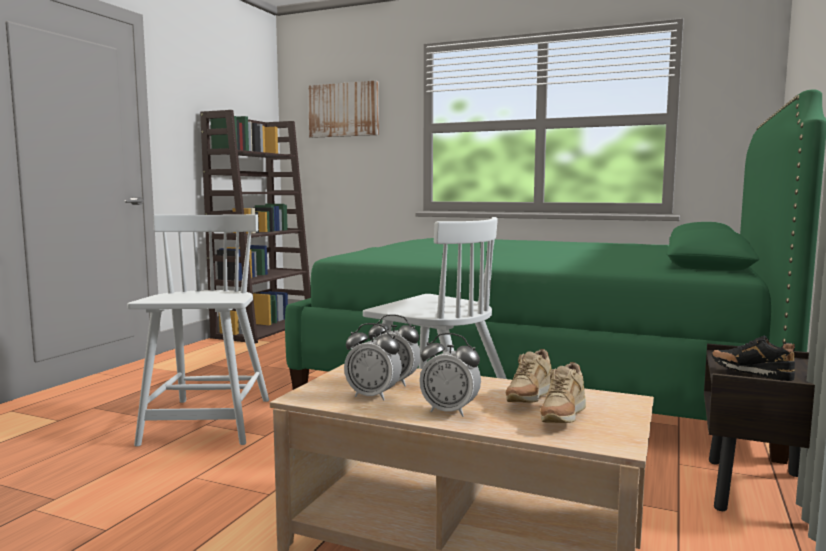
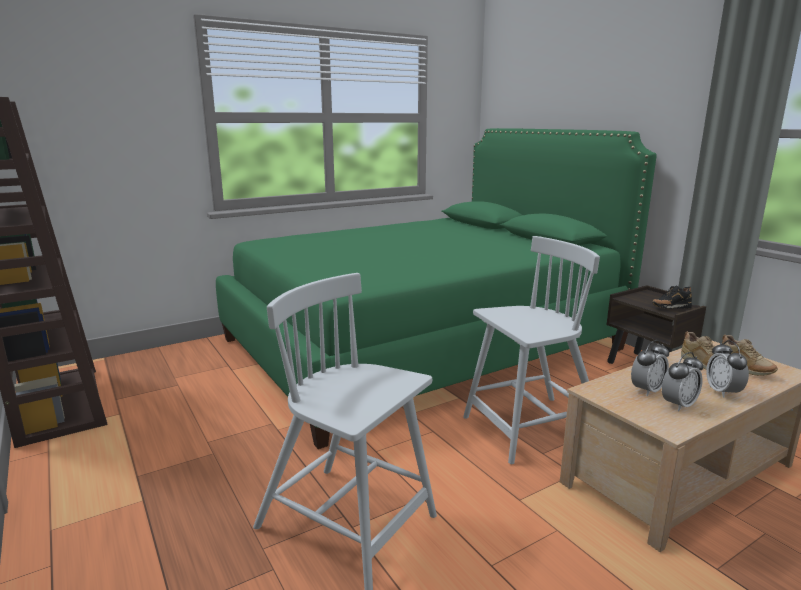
camera: 55 degrees left, 10 degrees up
(344, 110) = (81, 87): picture -> none
(450, 411) = (722, 392): alarm clock -> alarm clock turned 120 degrees clockwise

